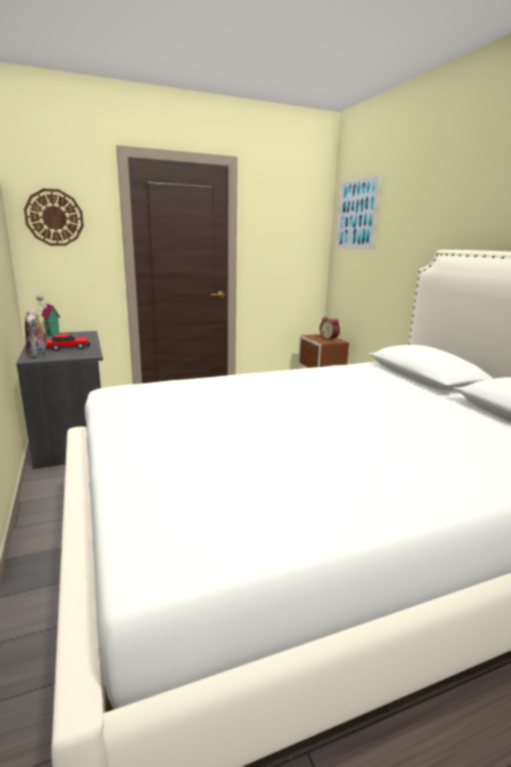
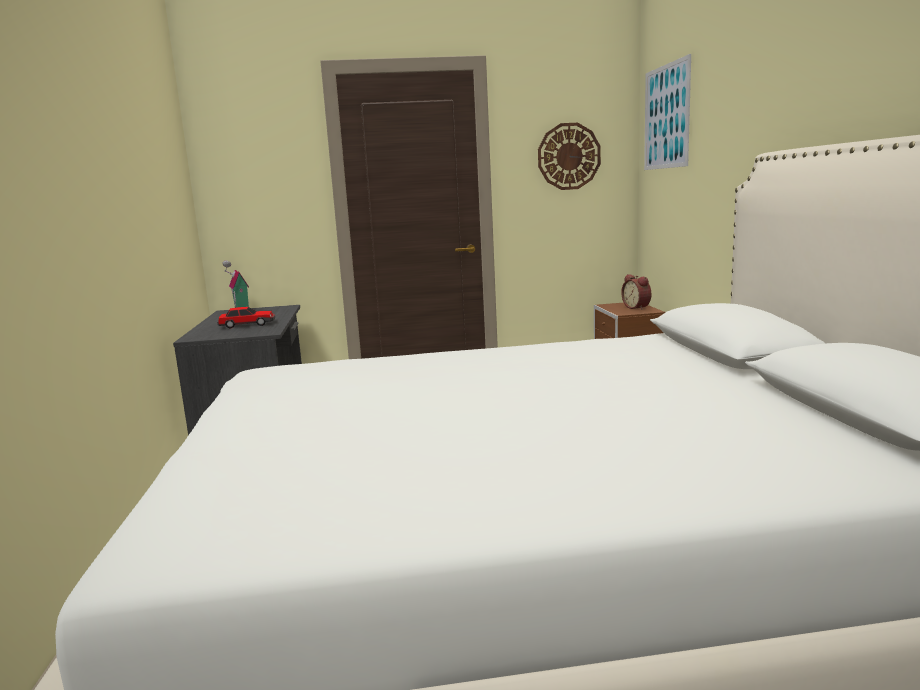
camera: 15 degrees right, 5 degrees down
(38, 355) = (205, 333): plush toy -> none
(54, 217) = (245, 160): wall clock -> wall clock (569, 156)

